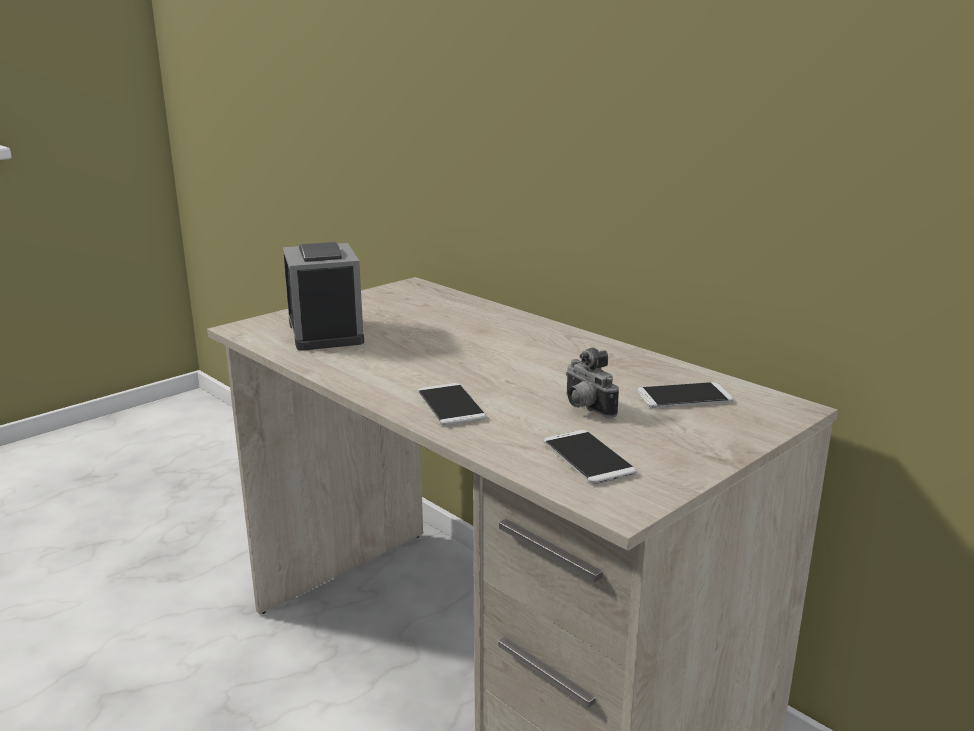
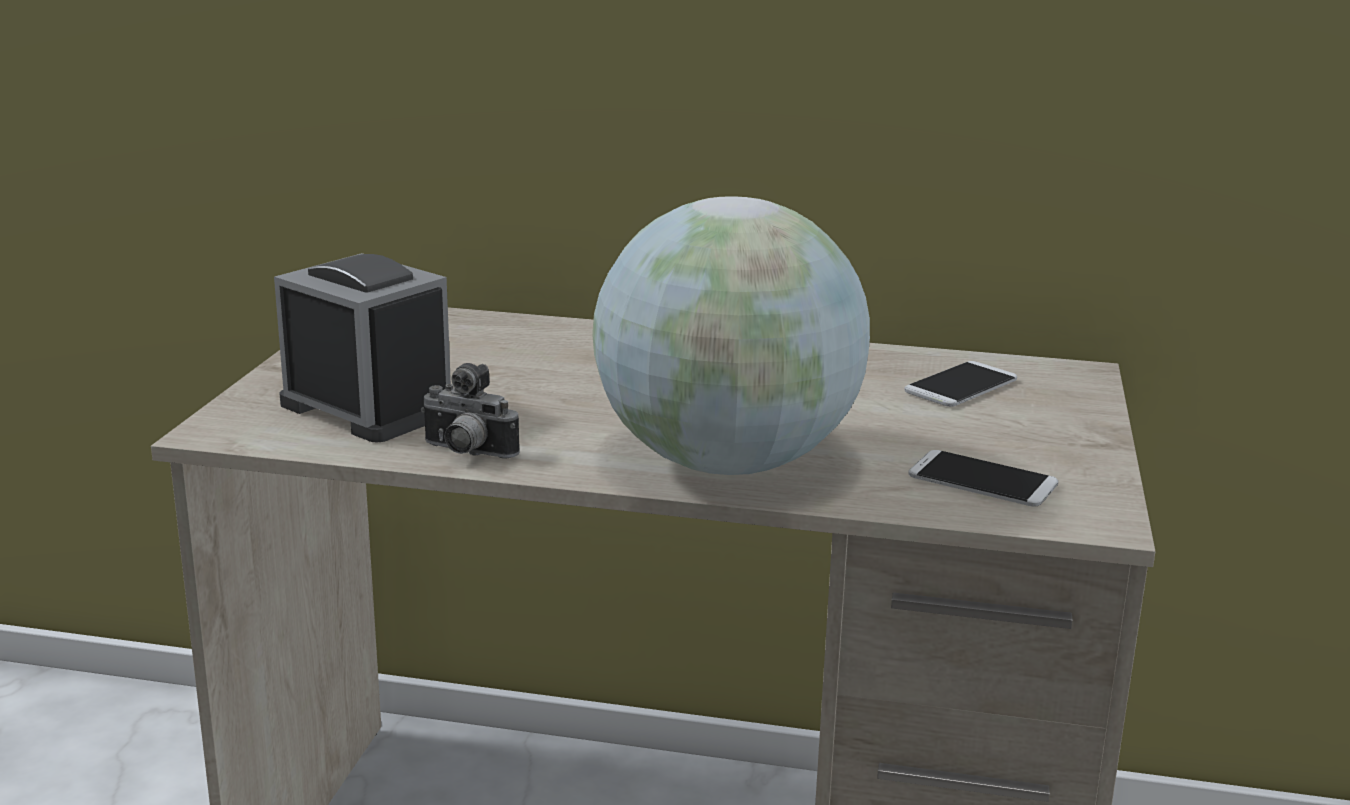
camera: 35 degrees left, 0 degrees up
(450, 405) = (727, 463): phone -> globe
(585, 408) = (884, 426): camera -> camera (466, 453)

